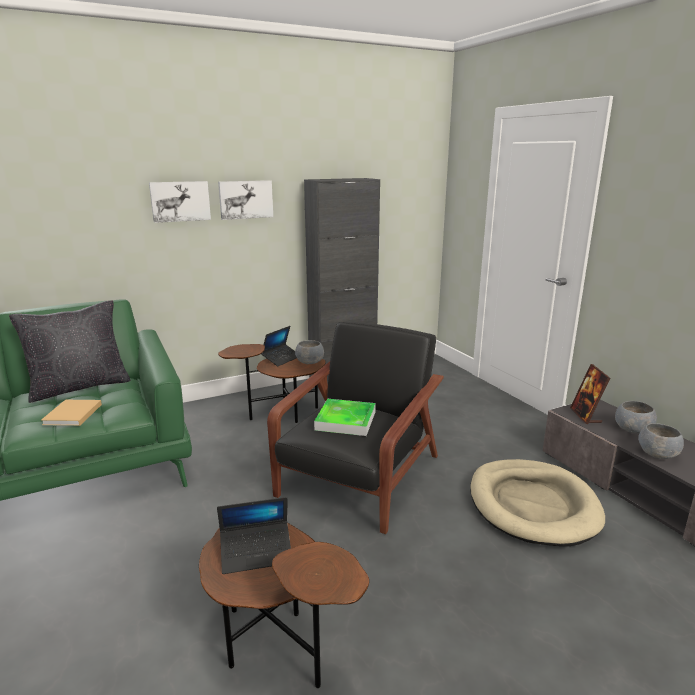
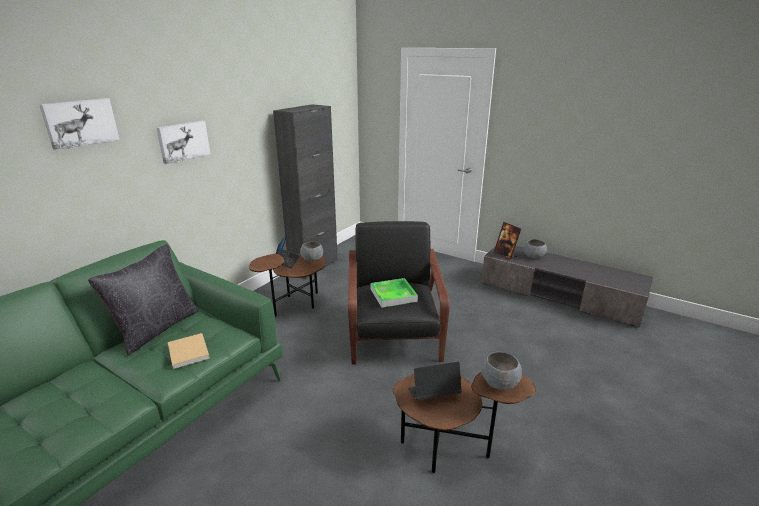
camera: 30 degrees left, 5 degrees up
(245, 199) = (232, 132): picture -> picture (80, 123)
(256, 553) = (433, 394): laptop -> laptop turned 150 degrees counterclockwise
(532, 505) = (502, 316): beige dog bed -> none
(658, 454) = (556, 267): grey bowl -> grey bowl (500, 382)

